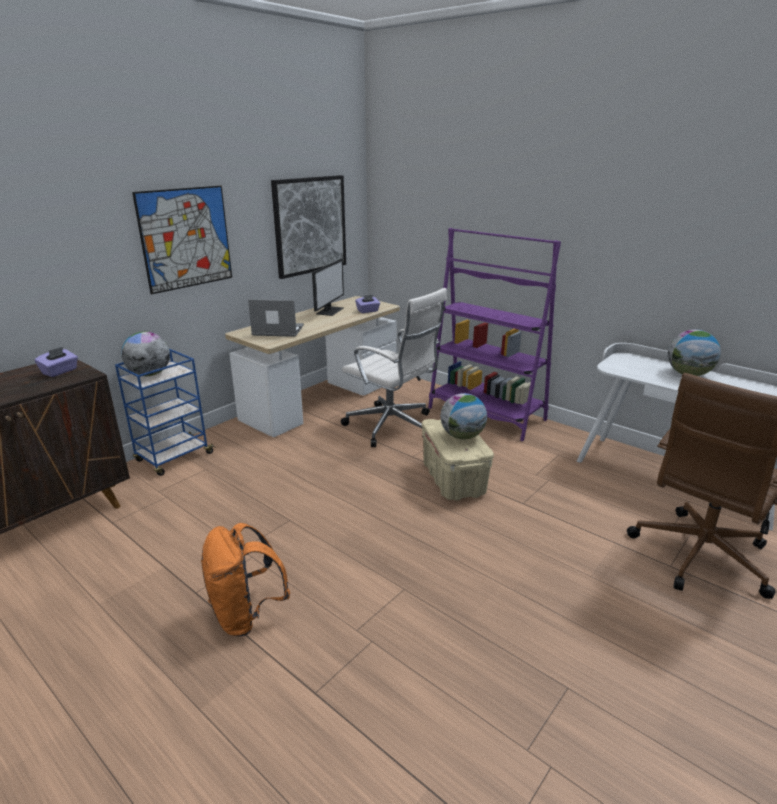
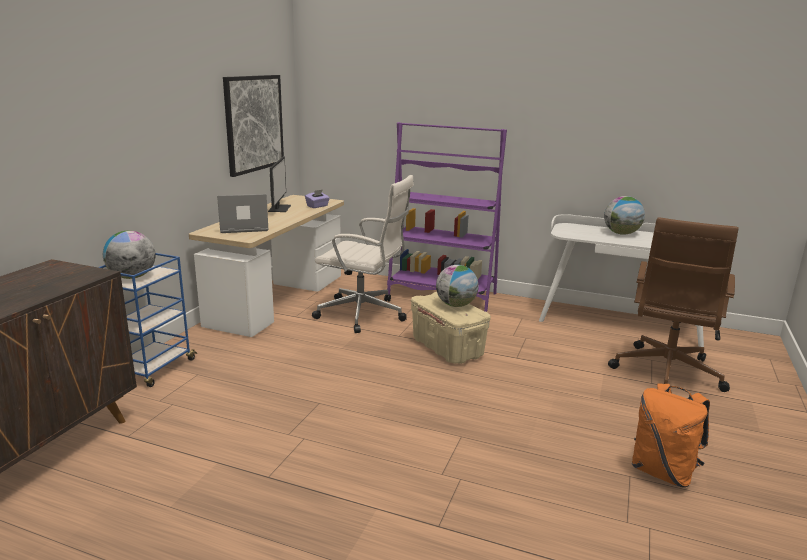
camera: 20 degrees left, 5 degrees down
(60, 372) = (62, 273): purple tissue box -> none
(186, 238) = (153, 133): picture -> none
(246, 615) = (333, 484): orange backpack -> orange backpack (663, 472)

